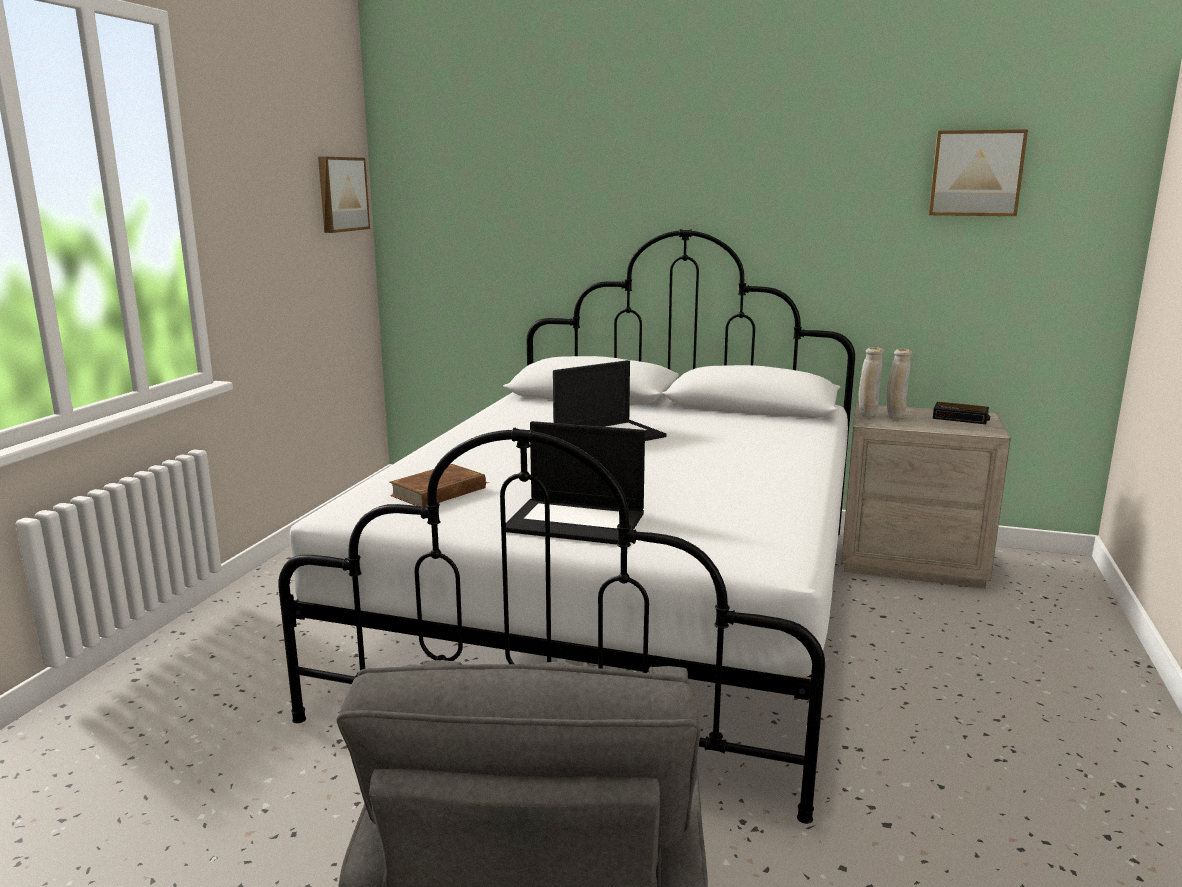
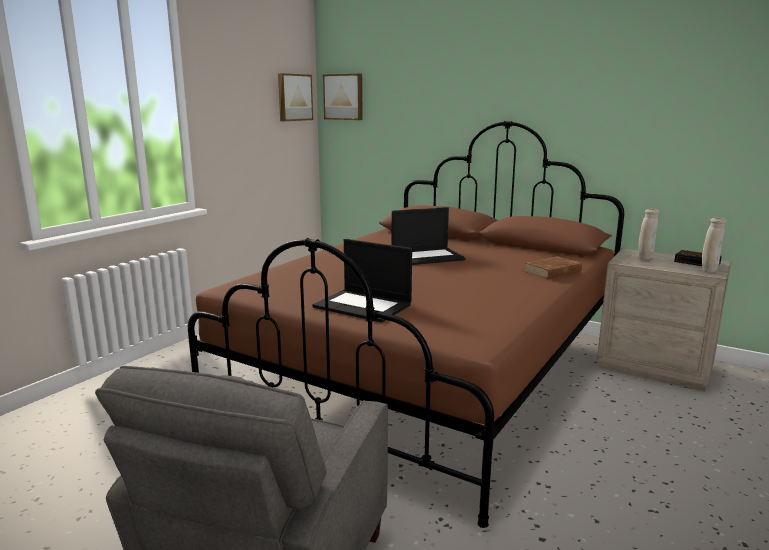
camera: 15 degrees right, 0 degrees up
(439, 492) = (294, 281): brown book -> brown book (553, 271)
(625, 609) = (430, 374): white bed -> brown bed
(867, 415) = (624, 256): beige vase -> beige vase (708, 271)
(976, 173) = (723, 79): picture -> picture (344, 97)

